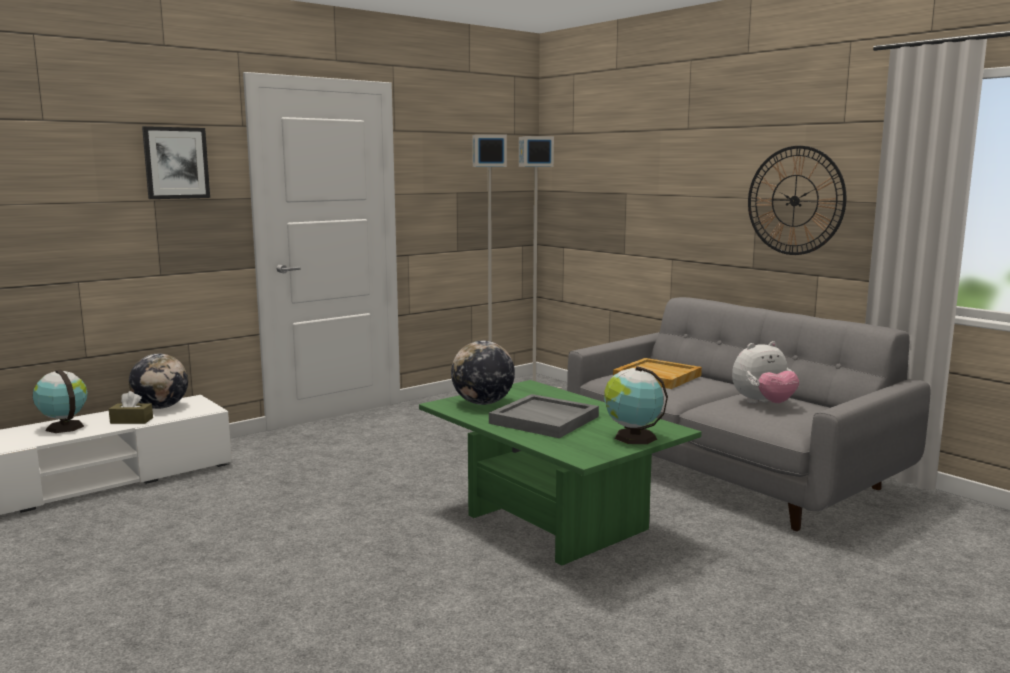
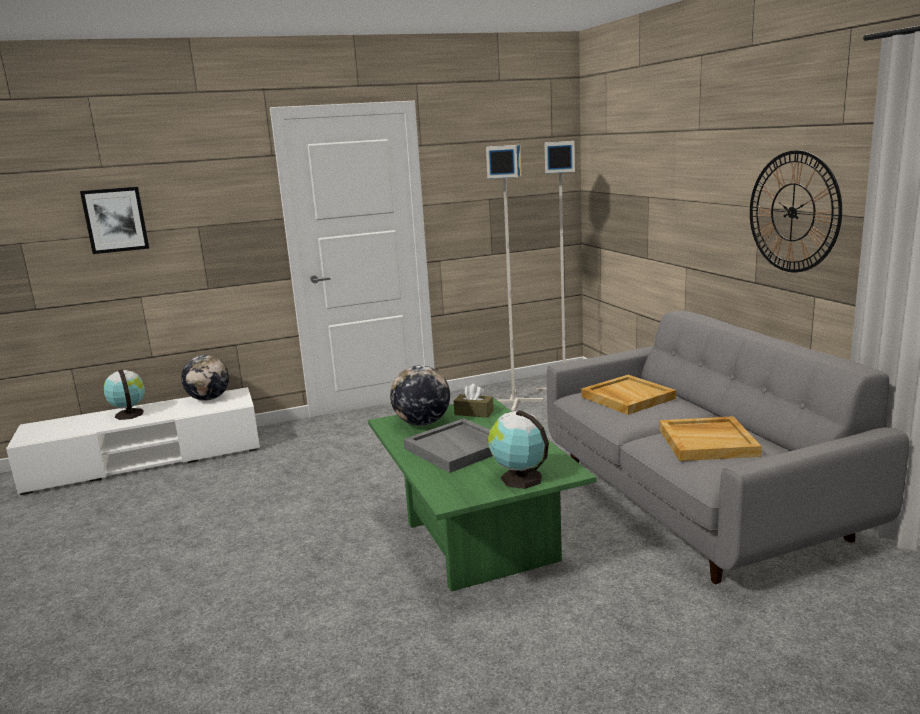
camera: 20 degrees right, 5 degrees up
(131, 420) = (178, 411): brown tissue box -> brown tissue box (474, 413)
(176, 163) = (214, 193): picture -> picture (115, 220)
(763, 404) = (708, 442): plush toy -> beige tray

